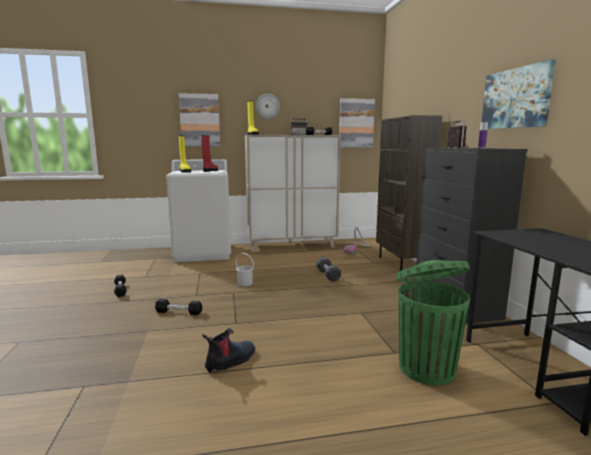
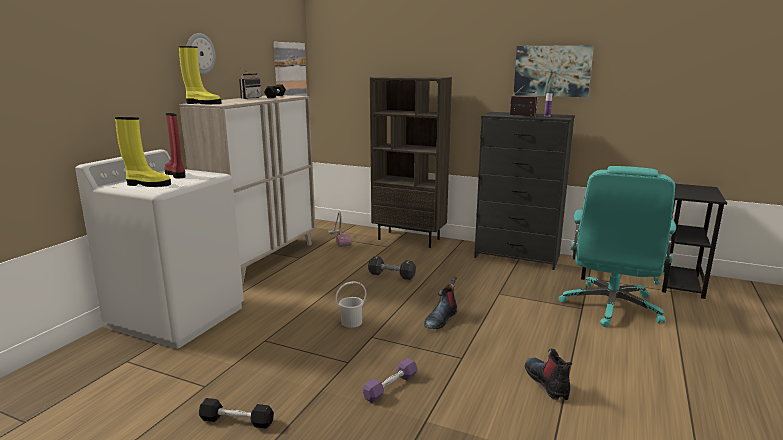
camera: 55 degrees left, 5 degrees up
(179, 312) = (390, 386): black dumbbell -> purple dumbbell
(200, 120) = (107, 82): picture -> none
(284, 304) = (440, 319): none -> boot
(425, 367) = (611, 307): green trash can -> turquoise office chair

